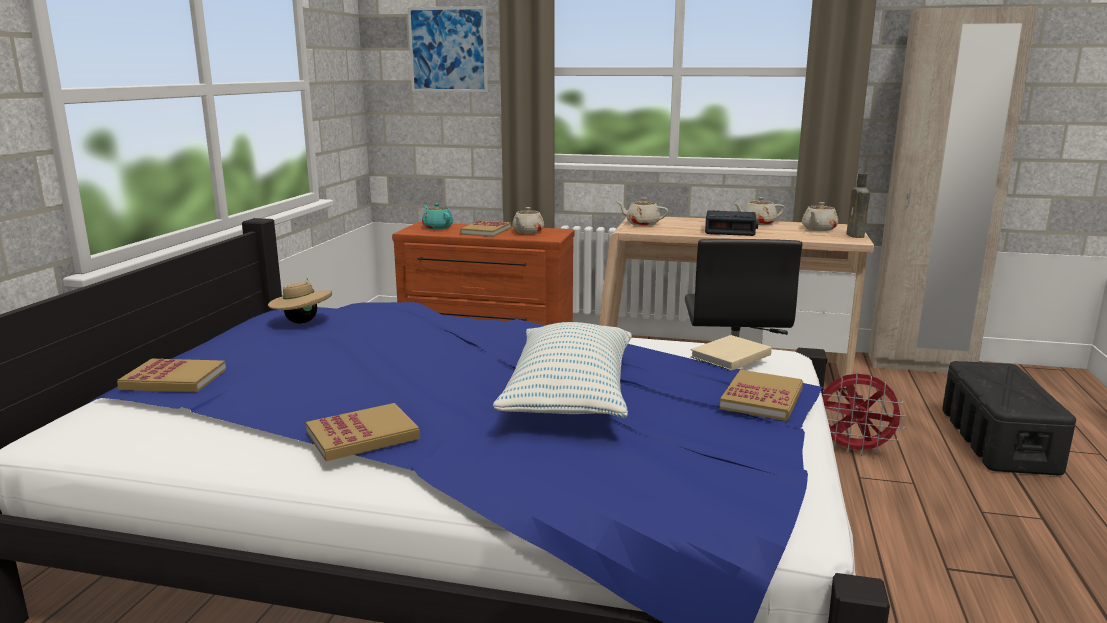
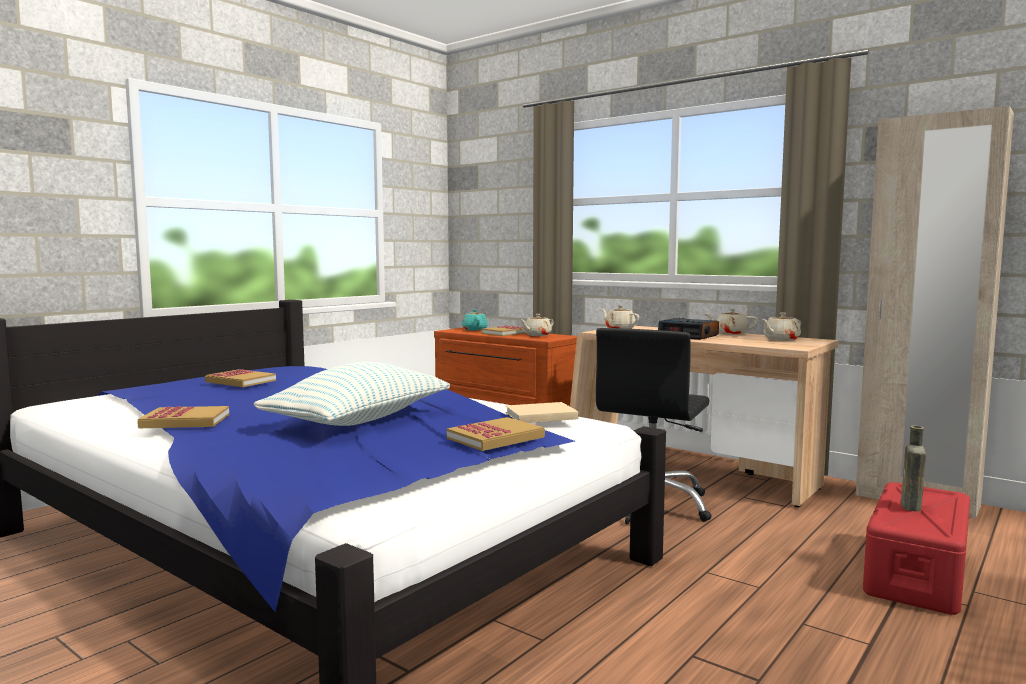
camera: 25 degrees right, 10 degrees down
(174, 379) = (151, 387): book -> book (240, 381)
(302, 322) = (283, 371): beige hat -> none
(448, 49) = (503, 188): picture -> none
(854, 450) = (733, 552): red fan -> none
(856, 236) = (806, 345): brown bottle -> brown bottle (911, 507)
(998, 441) = (916, 574): black storage box -> red storage box

